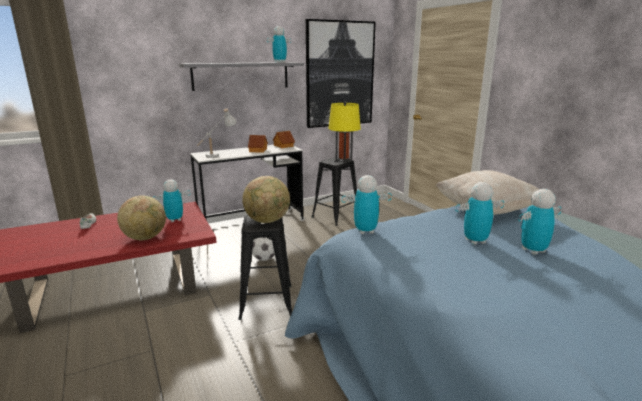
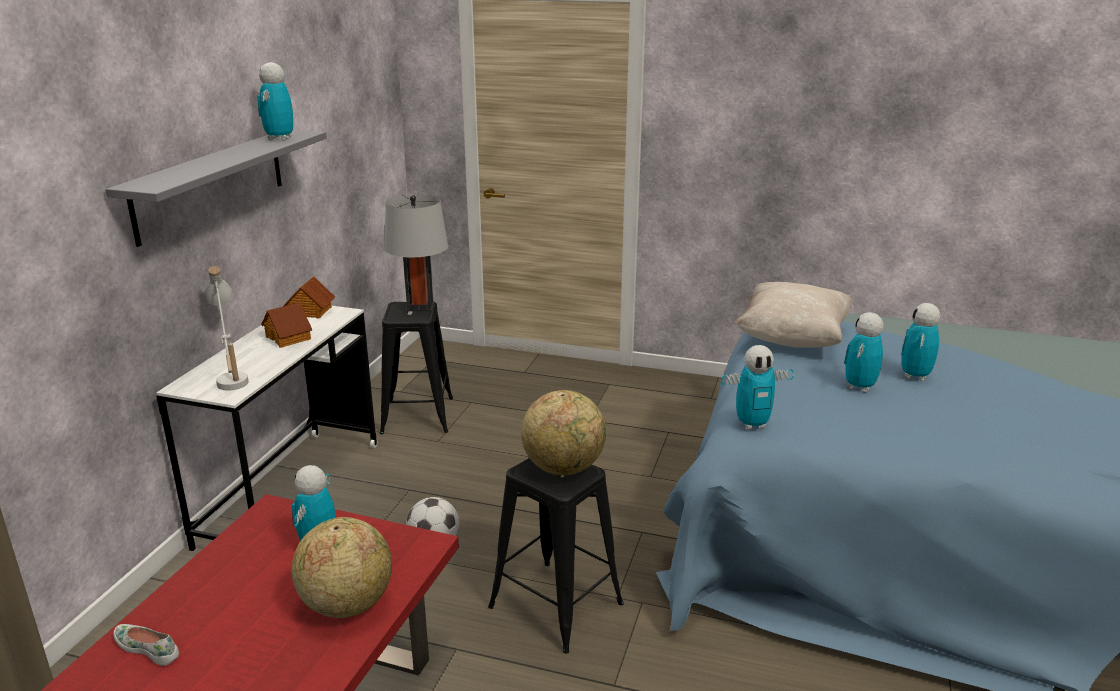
camera: 45 degrees left, 5 degrees up
(340, 74) = (345, 135): picture -> none
(343, 160) = (420, 306): yellow table lamp -> grey table lamp
(365, 231) = (752, 425): toy robot -> toy robot turned 135 degrees counterclockwise

